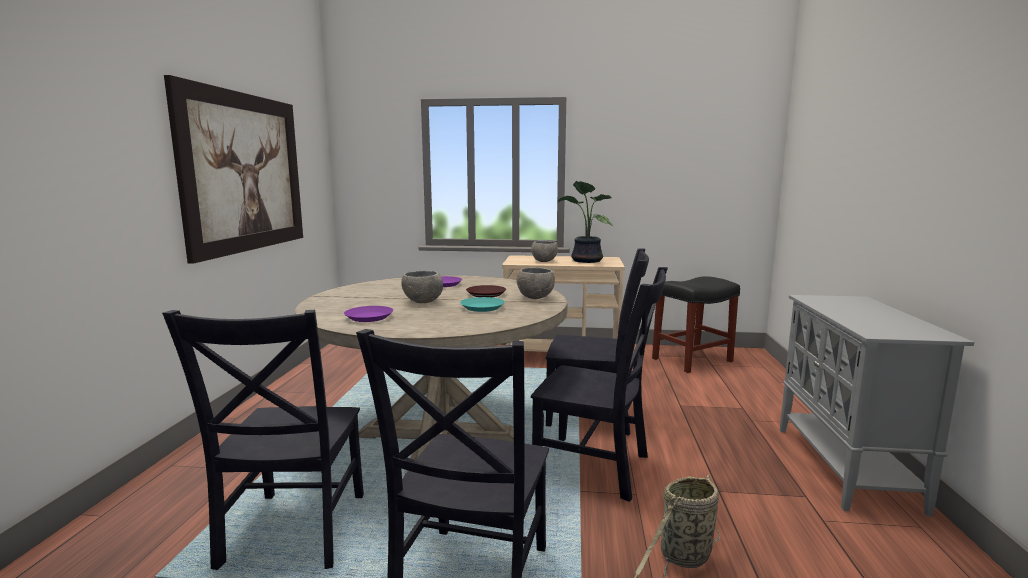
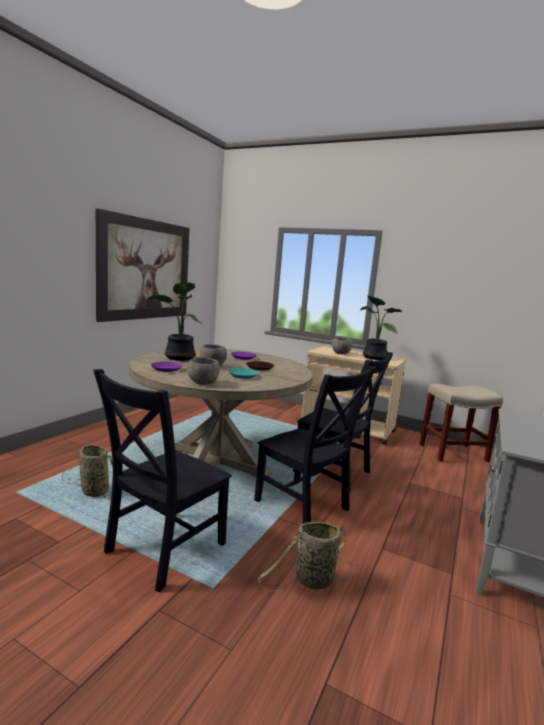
camera: 20 degrees right, 0 degrees up
(292, 533) = (93, 491): black chair -> basket
(361, 299) = (178, 358): none -> potted plant
(535, 297) = (289, 375): grey bowl -> grey bowl (203, 383)
(692, 360) = (454, 452): black stool -> beige stool

